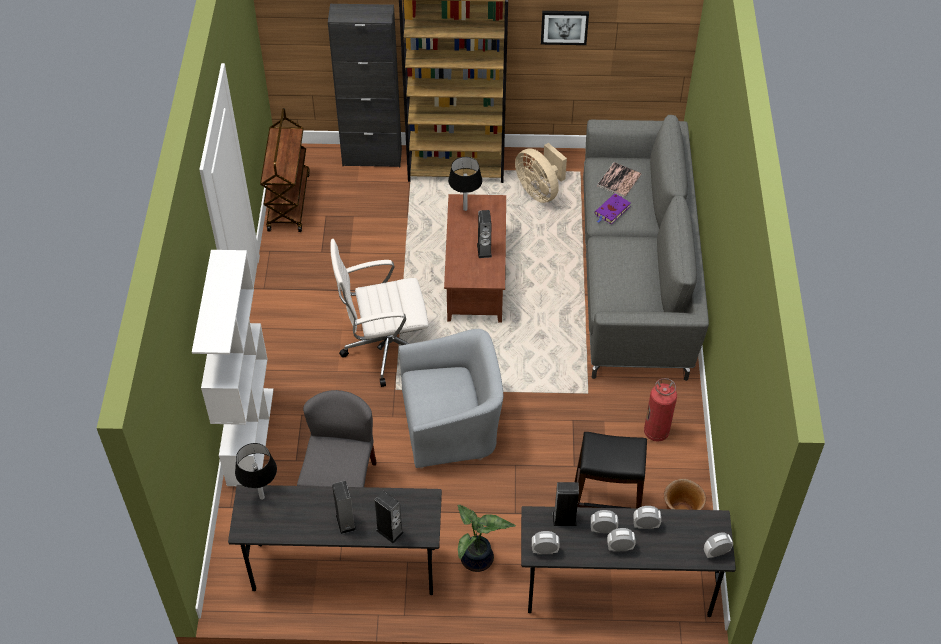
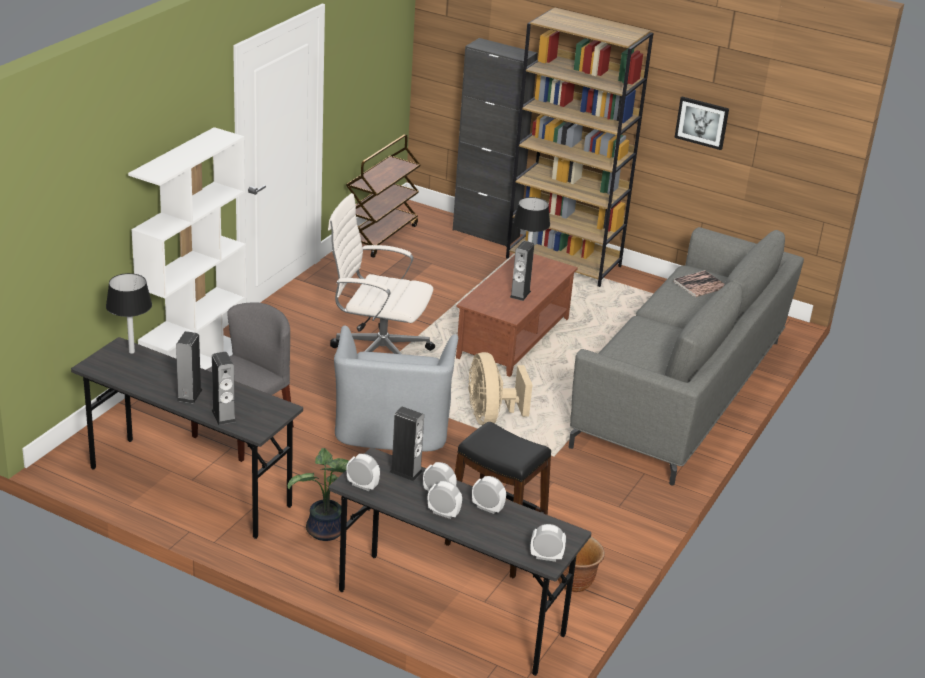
camera: 25 degrees right, 20 degrees down
(451, 424) = (392, 428): grey armchair -> grey armchair turned 75 degrees clockwise
(539, 191) = (632, 304): beige fan -> beige fan (491, 417)
(612, 211) = (672, 302): purple book -> none
(656, 432) = (603, 511): fire extinguisher -> none

